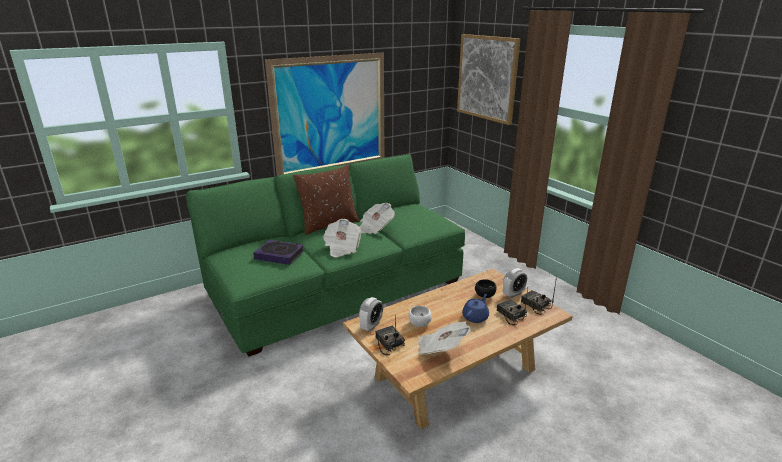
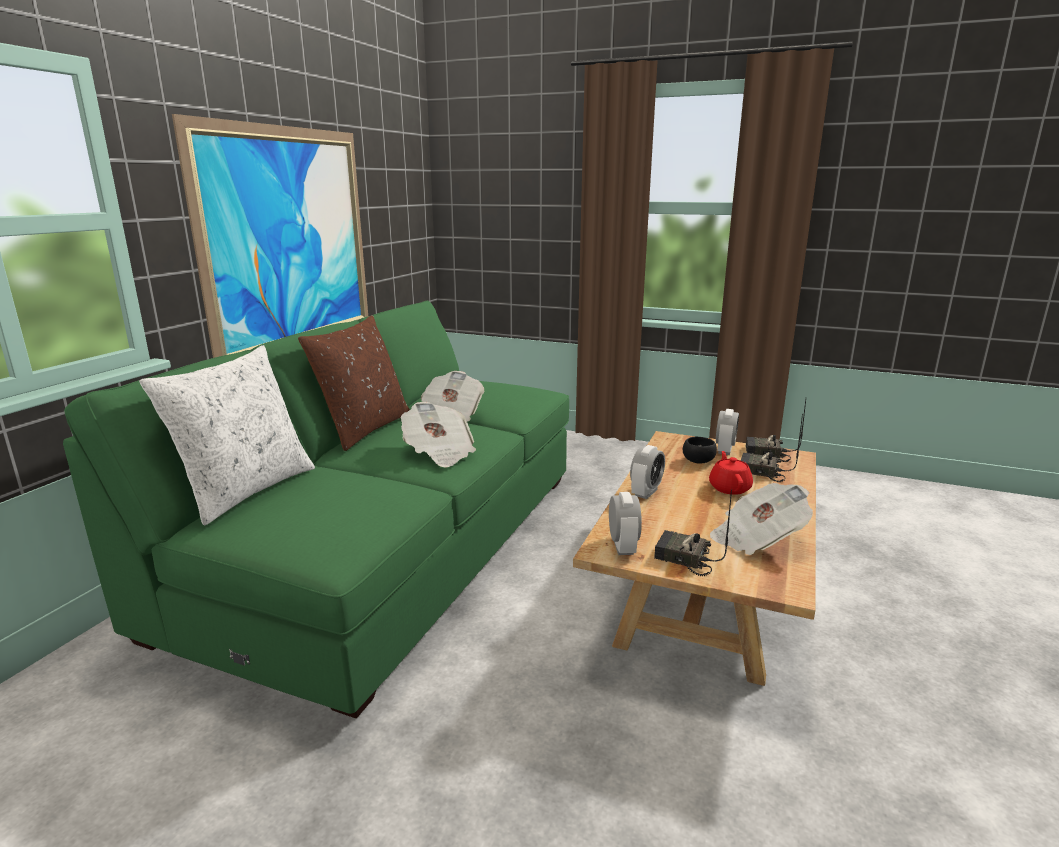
camera: 35 degrees left, 5 degrees down
(247, 243) = (246, 490): none -> white pillow
(279, 255) = (346, 489): book -> none
(419, 323) = (678, 519): white bowl -> none
(426, 303) = (646, 492): none -> alarm clock
(475, 317) = (729, 488): blue teapot -> red teapot
(487, 78) = (505, 179): picture -> none

